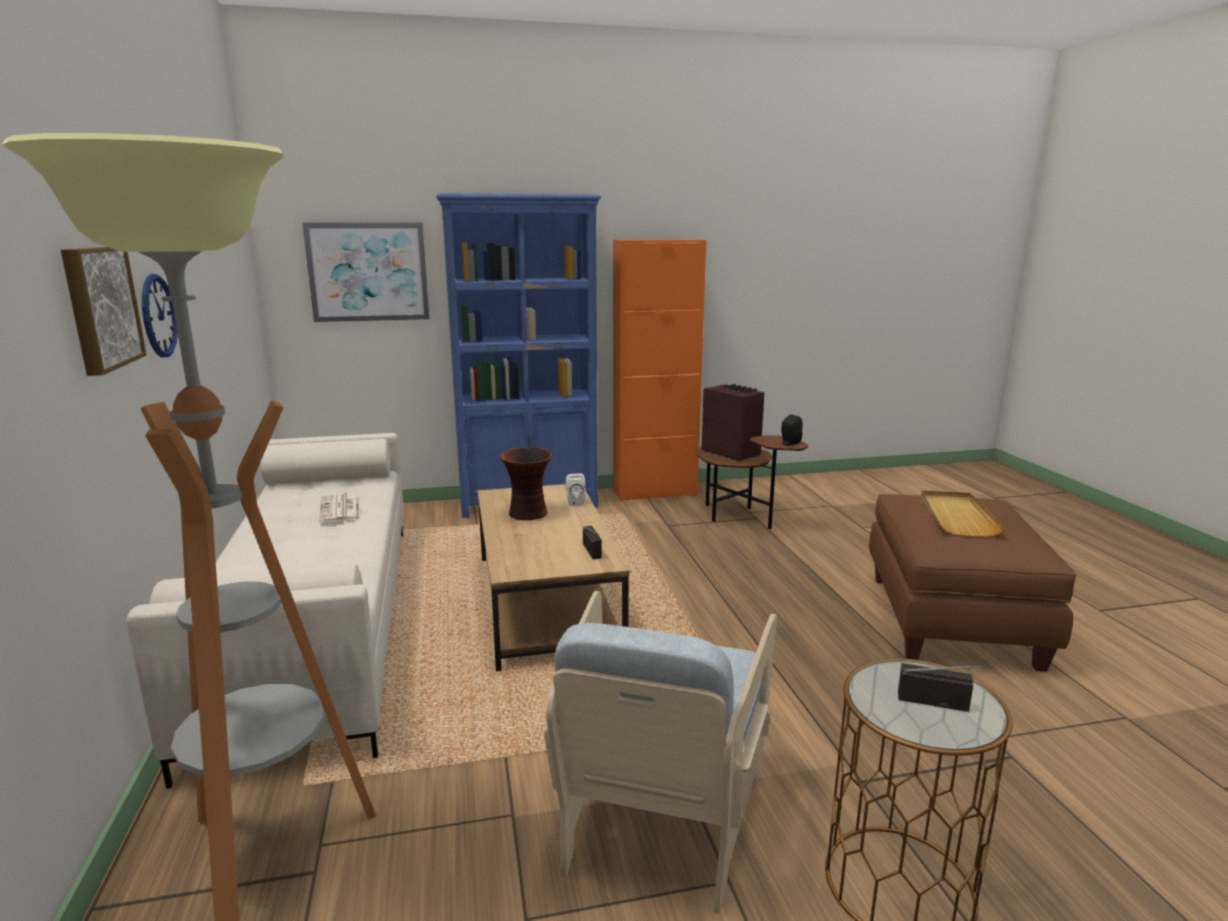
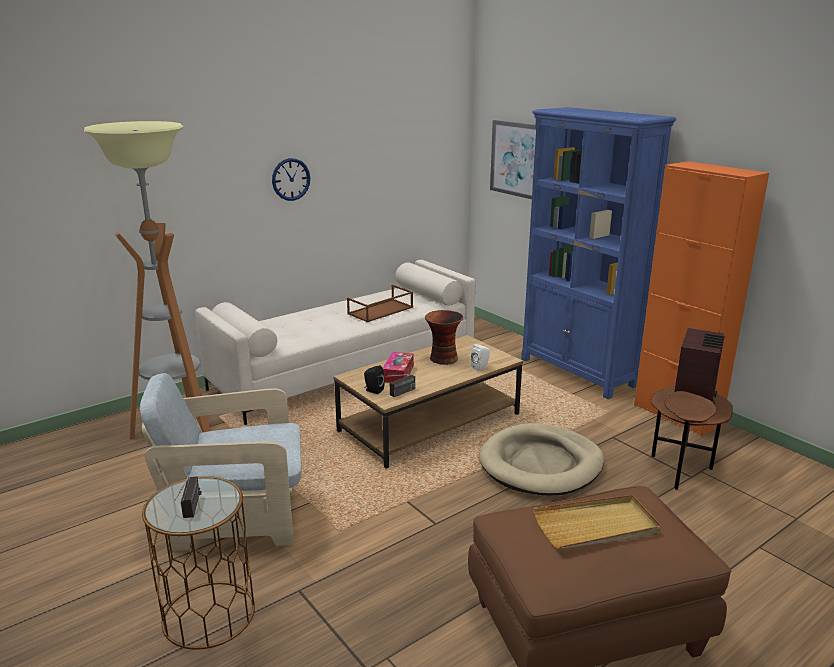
camera: 65 degrees right, 5 degrees up
(99, 307) = (226, 175): picture -> none
(341, 509) = (380, 311): newspaper -> brown tray
(538, 544) = (398, 374): none -> tissue box
(689, 568) = (541, 464): none -> beige dog bed
(789, 443) = (690, 410): black speaker -> black speaker (373, 390)

